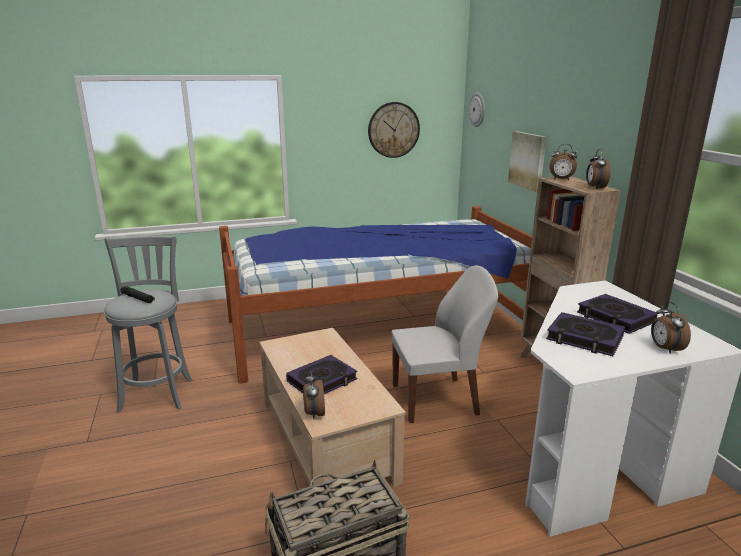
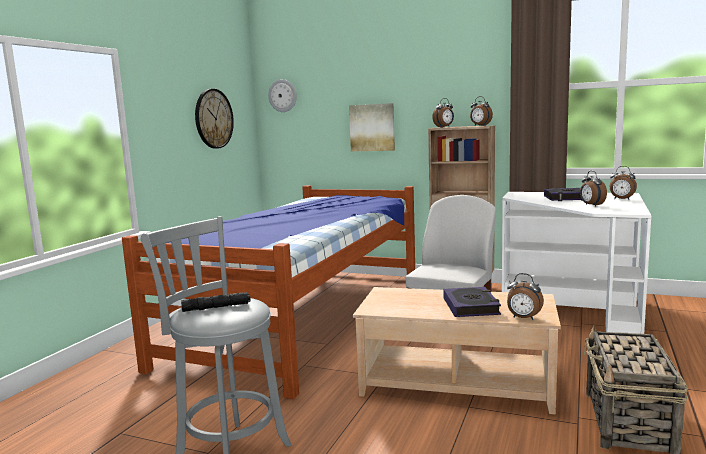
camera: 50 degrees left, 10 degrees down
(584, 339) = (591, 205): book -> alarm clock

